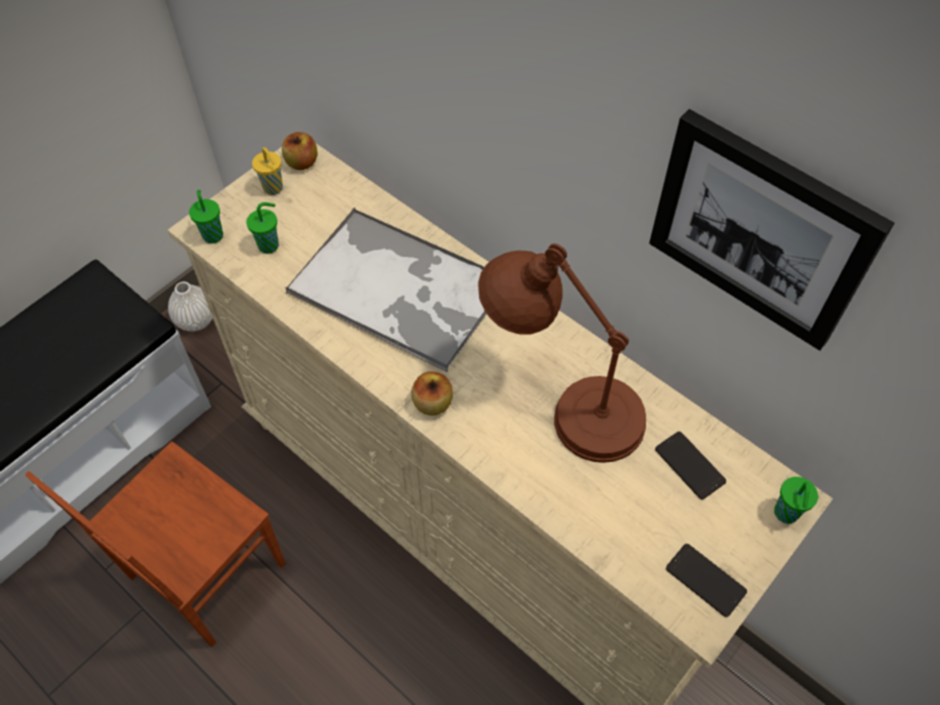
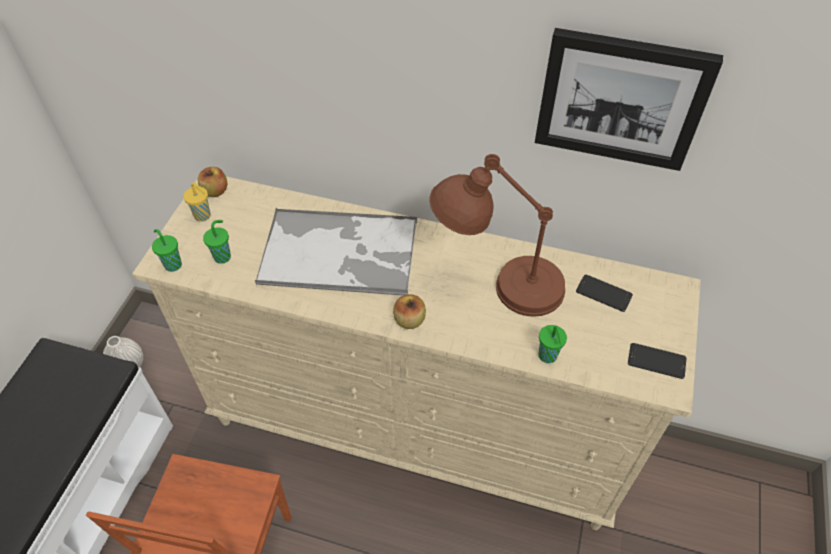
camera: 25 degrees left, 5 degrees down
(786, 514) = (679, 300): green cup -> green cup (548, 356)

